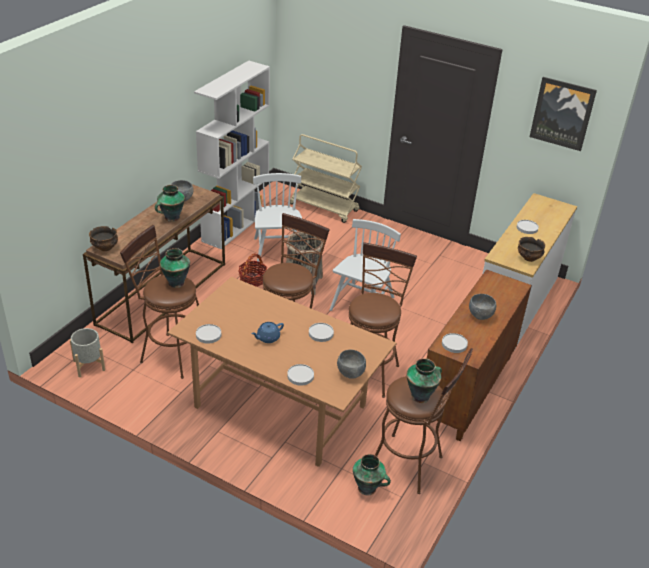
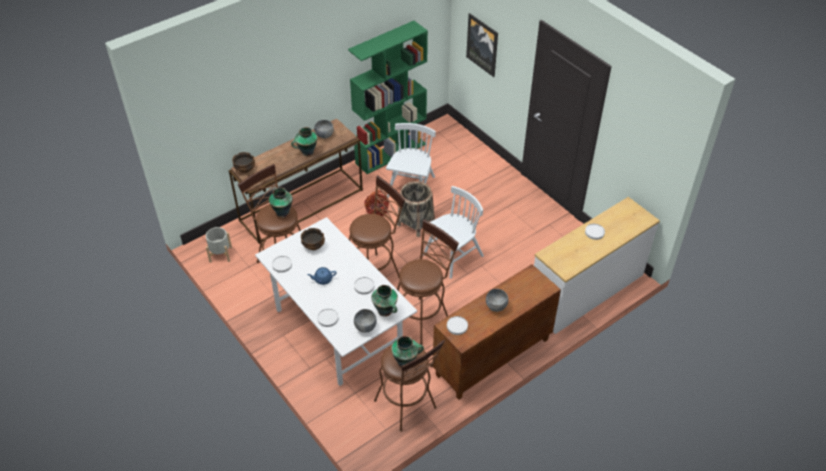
camera: 25 degrees right, 10 degrees up
(235, 225) = (391, 153): white bookcase -> green bookcase
(282, 406) = (339, 328): brown dining table -> white dining table
(324, 207) = (475, 152): beige cart -> none
(368, 488) = (365, 415): vase -> vase (385, 311)
(529, 258) = (574, 263): bowl -> bowl (313, 246)
(562, 113) = (652, 137): picture -> picture (482, 44)

